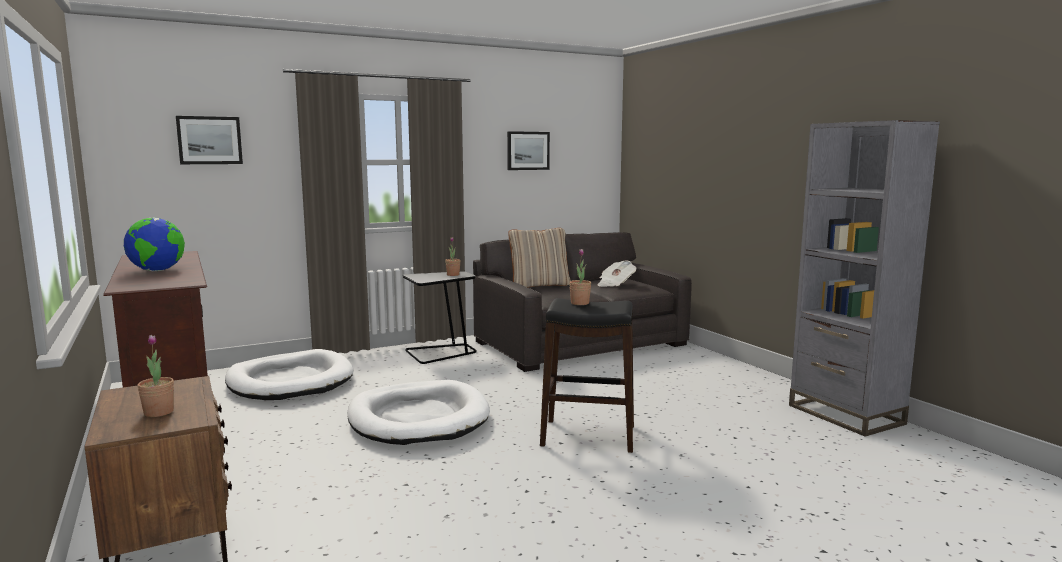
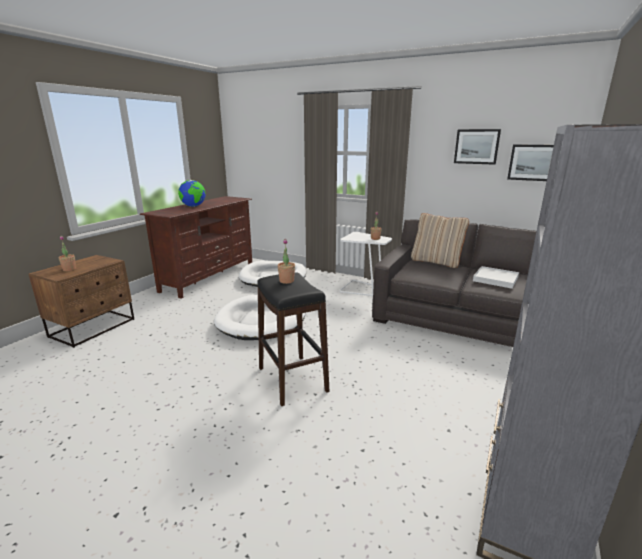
camera: 55 degrees right, 10 degrees up
(209, 140) = (268, 138): picture -> picture (533, 162)
(440, 353) = (364, 289): black side table -> white side table
(615, 284) = (495, 279): newspaper -> white tray

